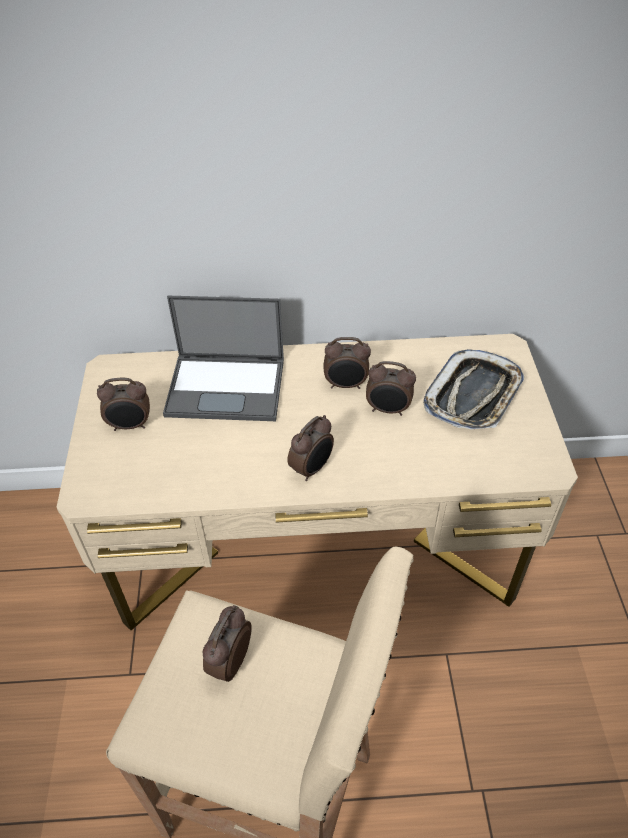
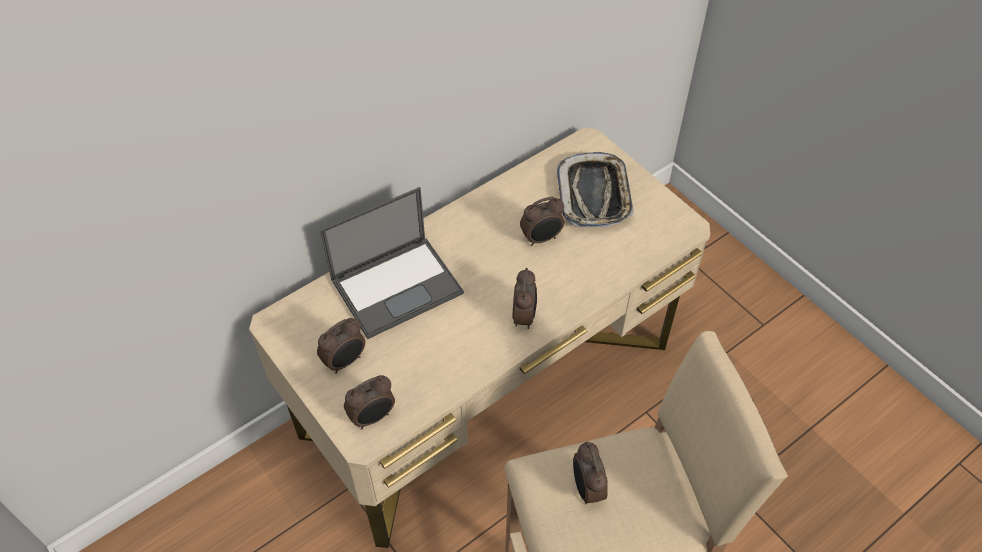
camera: 35 degrees left, 5 degrees up
(346, 385) = (492, 234): alarm clock -> alarm clock (373, 417)

